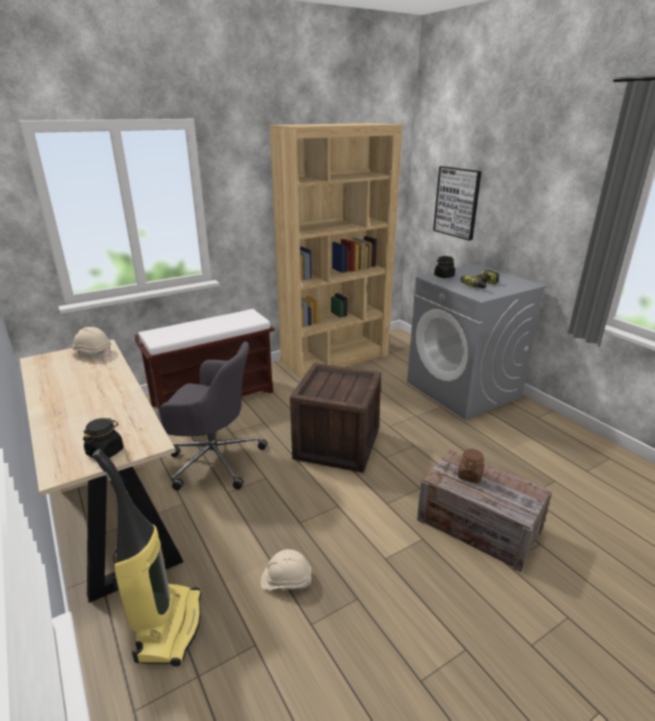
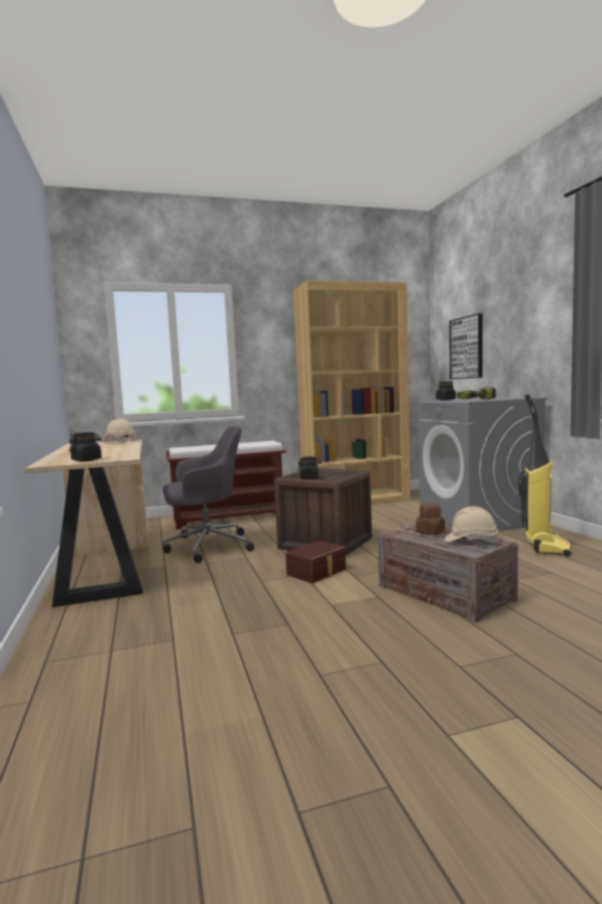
camera: 15 degrees right, 20 degrees down
(168, 626) = (105, 623): vacuum cleaner -> vacuum cleaner (545, 546)
(213, 459) = (206, 546): grey office chair -> grey office chair turned 45 degrees counterclockwise
(286, 579) = (226, 609): beige hard hat -> beige hard hat (470, 541)
(325, 390) = (309, 478): none -> black jar
(349, 500) = (317, 572): none -> brown storage box

